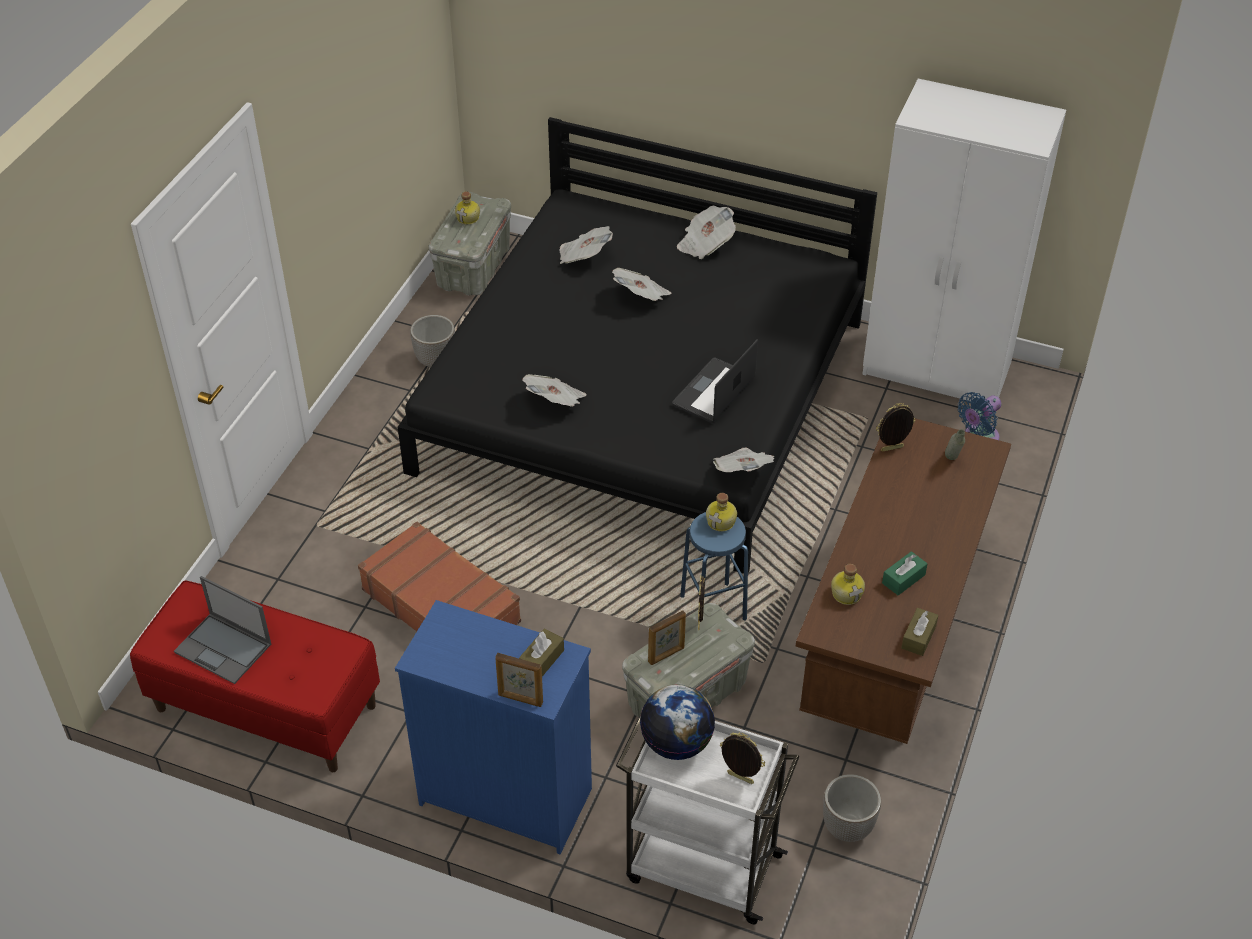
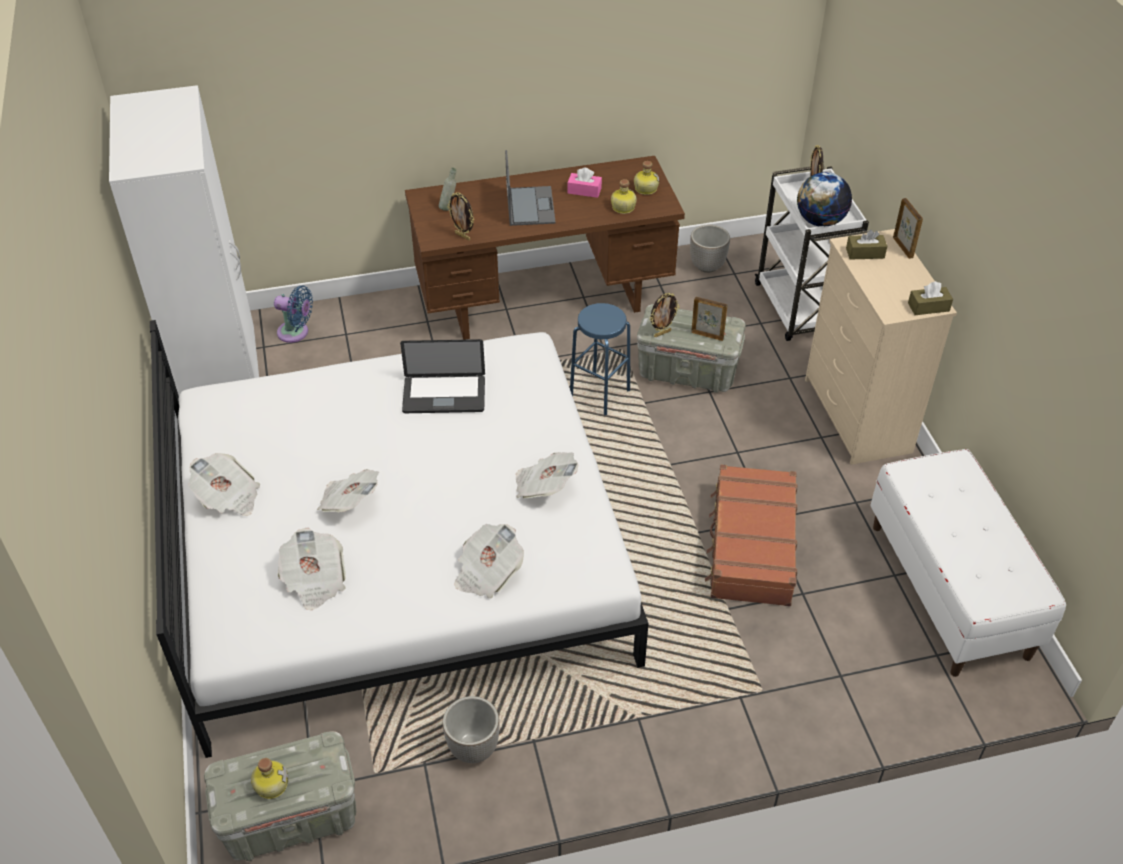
camera: 125 degrees left, 0 degrees up
(224, 648) = (992, 543): laptop -> laptop (530, 206)
(265, 708) = (949, 590): red bench -> white bench
(504, 795) = (857, 416): blue dresser -> beige dresser
(643, 396) = (399, 551): black bed -> white bed
(722, 522) = (591, 319): bottle -> bottle (645, 188)
(742, 472) = (523, 340): newspaper -> newspaper (487, 573)
(903, 579) = (584, 191): green tissue box -> pink tissue box
(918, 637) = (626, 170): brown tissue box -> brown tissue box (928, 307)

